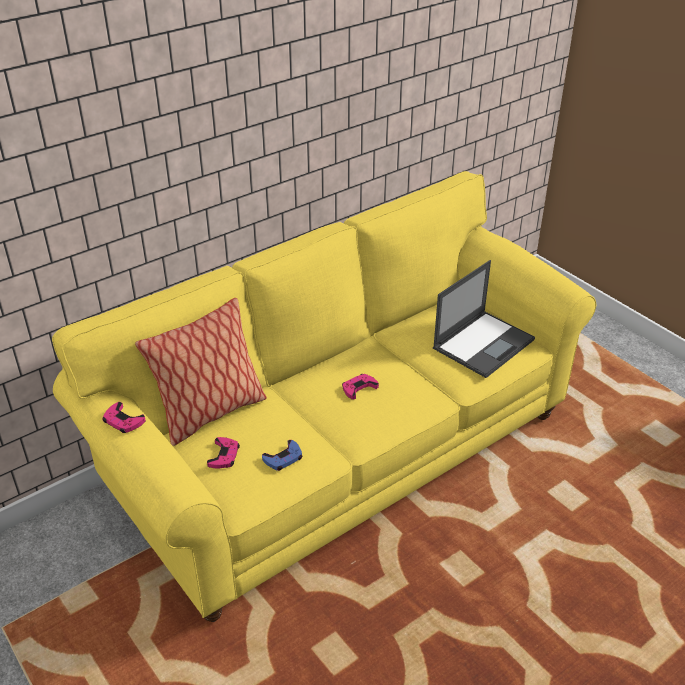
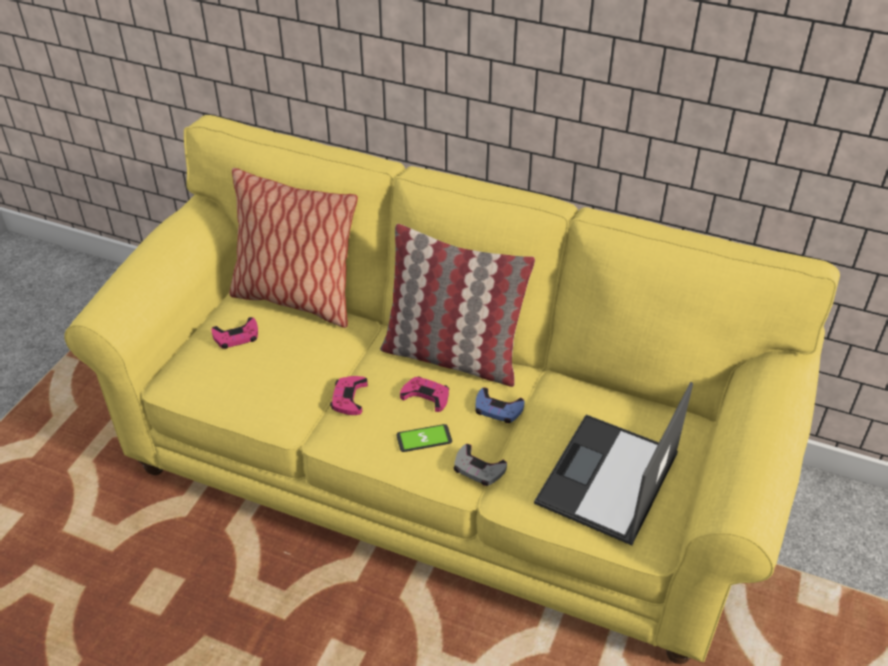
camera: 60 degrees right, 5 degrees up
(123, 421) = (174, 230): pink game controller -> pink game controller (349, 398)
(283, 458) = (259, 382): blue game controller -> blue game controller (497, 409)
(332, 364) = (452, 356): none -> pillow
(395, 402) = (424, 439): none -> phone
(438, 389) = (478, 469): none -> grey game controller
(484, 343) = (607, 480): laptop -> laptop turned 105 degrees clockwise

